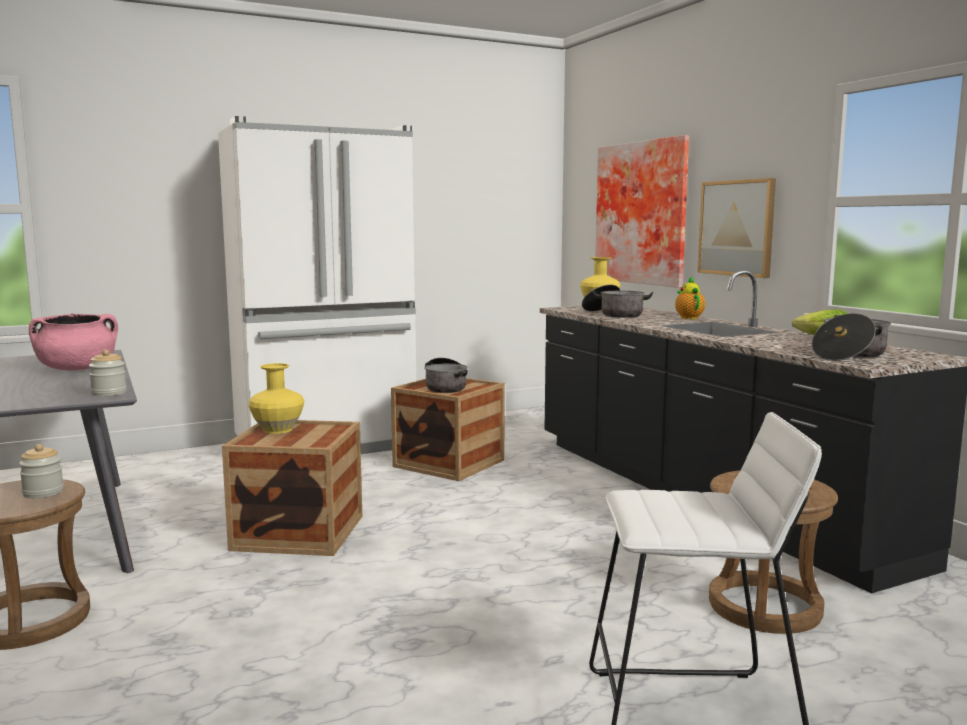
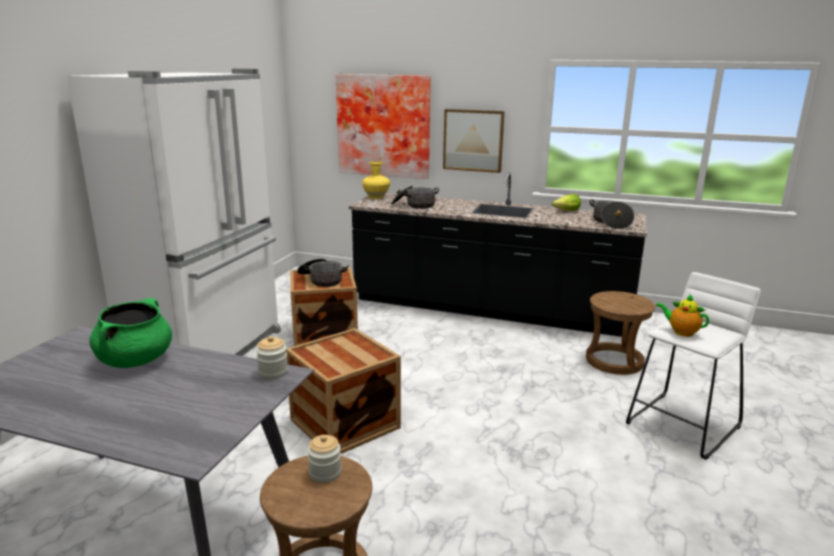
camera: 45 degrees left, 10 degrees up
(77, 369) = (135, 360): pink cooking pot -> green cooking pot
(277, 430) = (319, 354): yellow vase -> none
(688, 317) = (458, 201): teapot -> teapot (681, 332)

